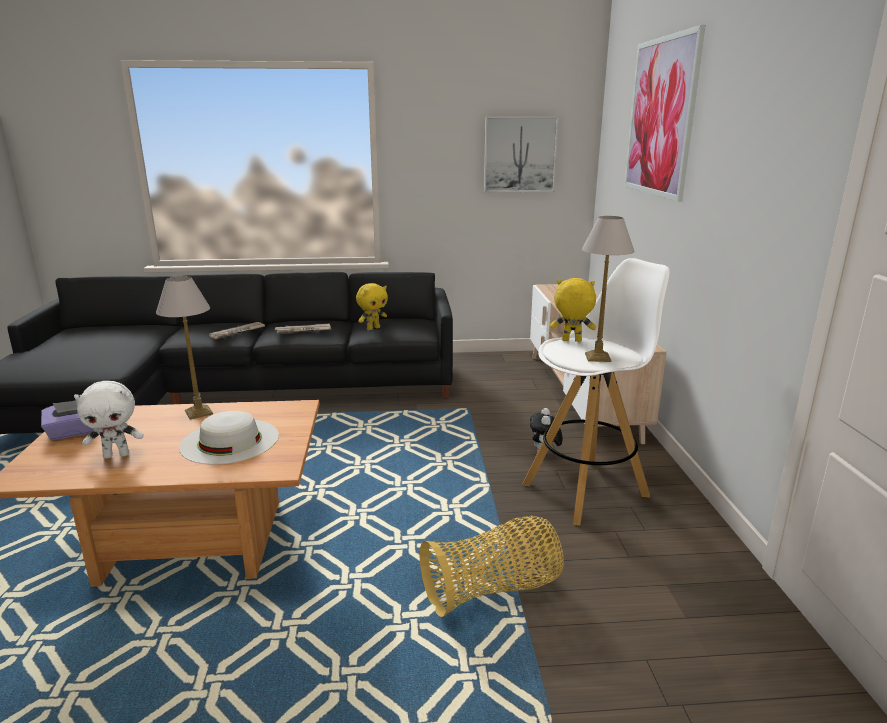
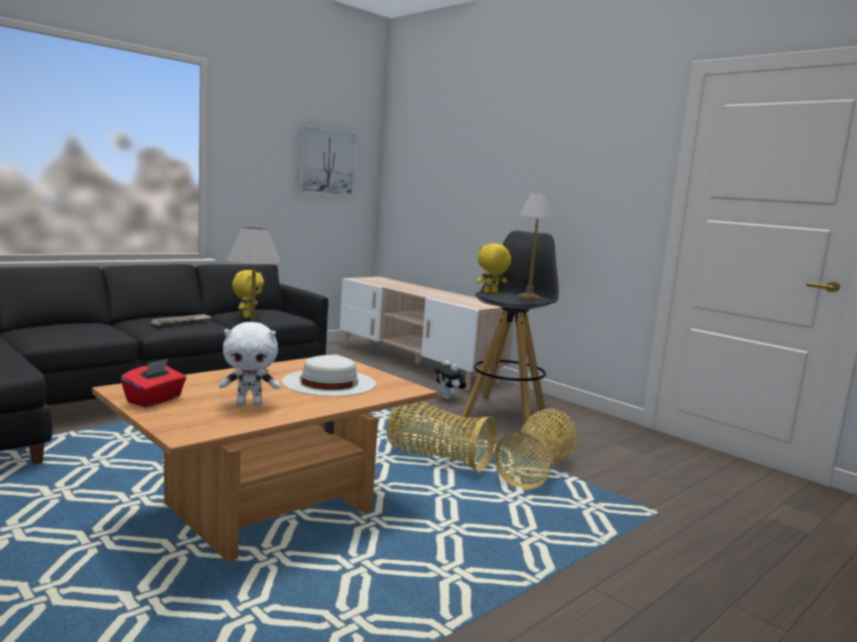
camera: 40 degrees left, 10 degrees down
(72, 433) = (154, 400): purple tissue box -> red tissue box
(117, 455) = (249, 404): white plush toy -> white plush toy turned 45 degrees clockwise
(237, 332) = (105, 328): newspaper -> none
(410, 533) = (436, 458): none -> basket
(586, 489) = (505, 411): white stool -> black stool
(660, 117) = (475, 138): picture -> none

